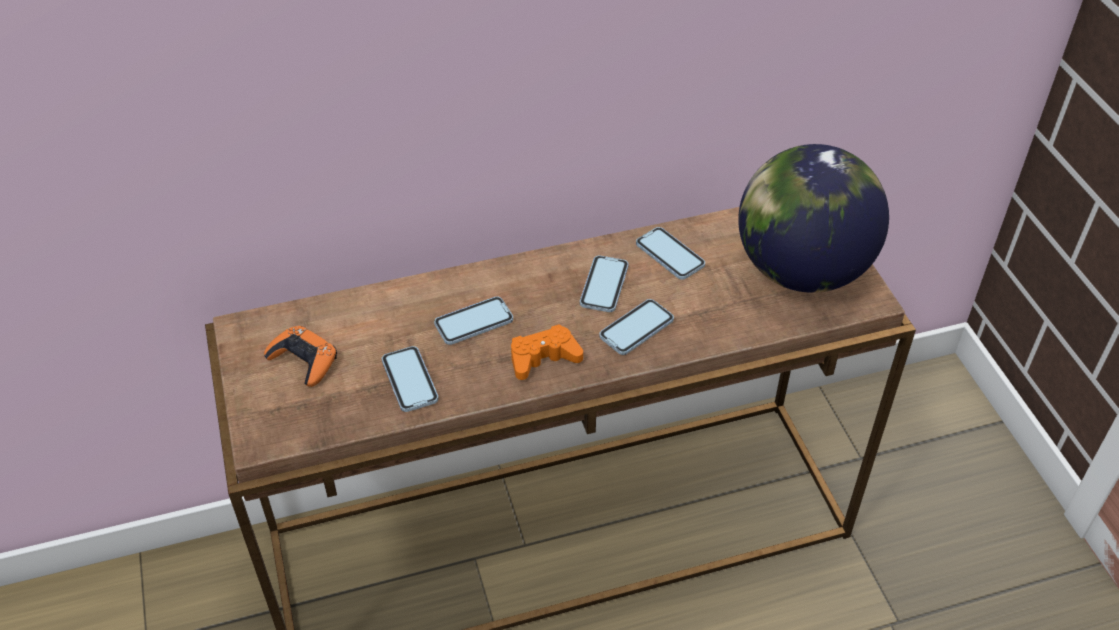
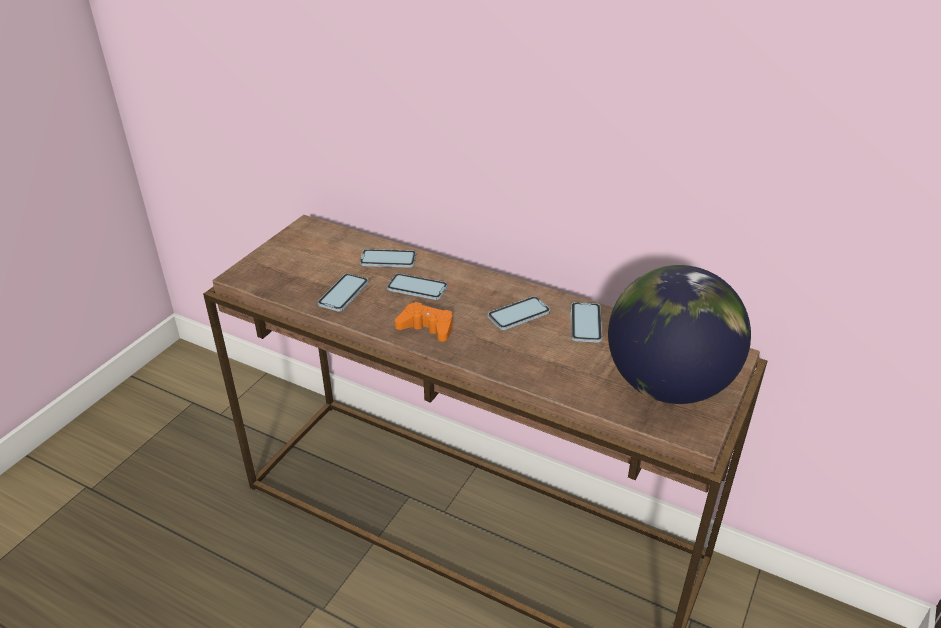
camera: 45 degrees right, 10 degrees down
(304, 360) = (311, 255): orange game controller -> none
(636, 328) = (503, 347): phone -> phone (388, 260)

